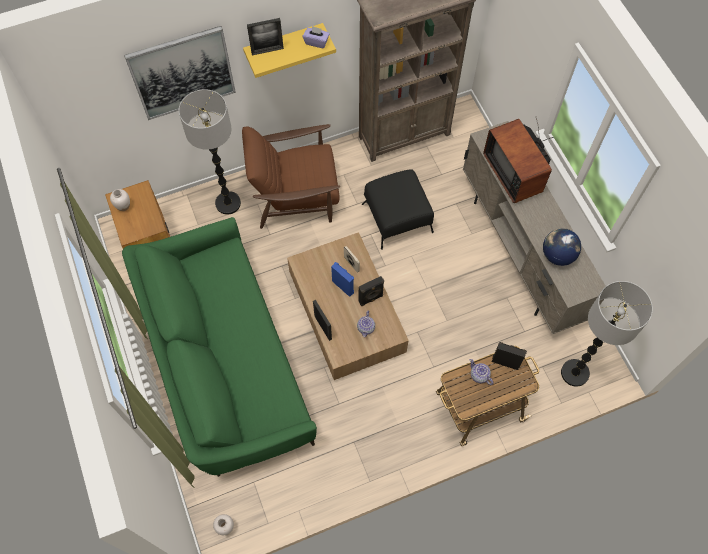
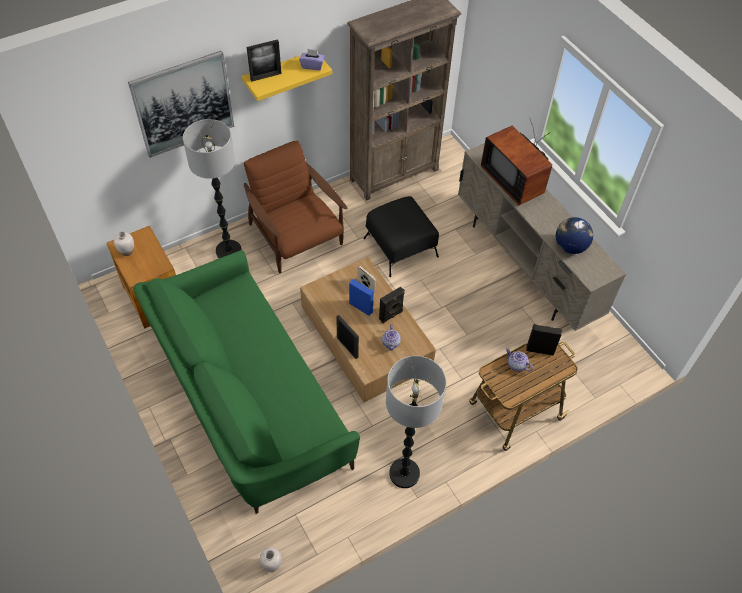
camera: 10 degrees left, 10 degrees down
(296, 195) = (296, 237): brown armchair -> brown armchair turned 75 degrees clockwise
(574, 373) = (602, 368): floor lamp -> floor lamp (404, 474)

